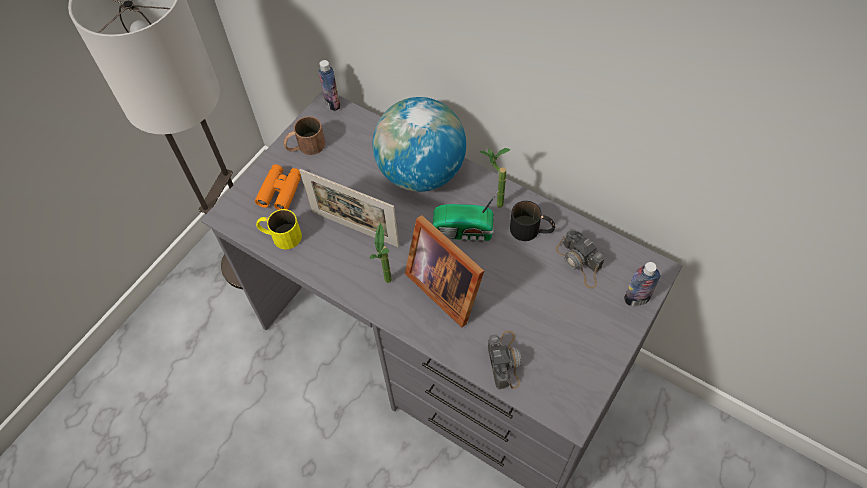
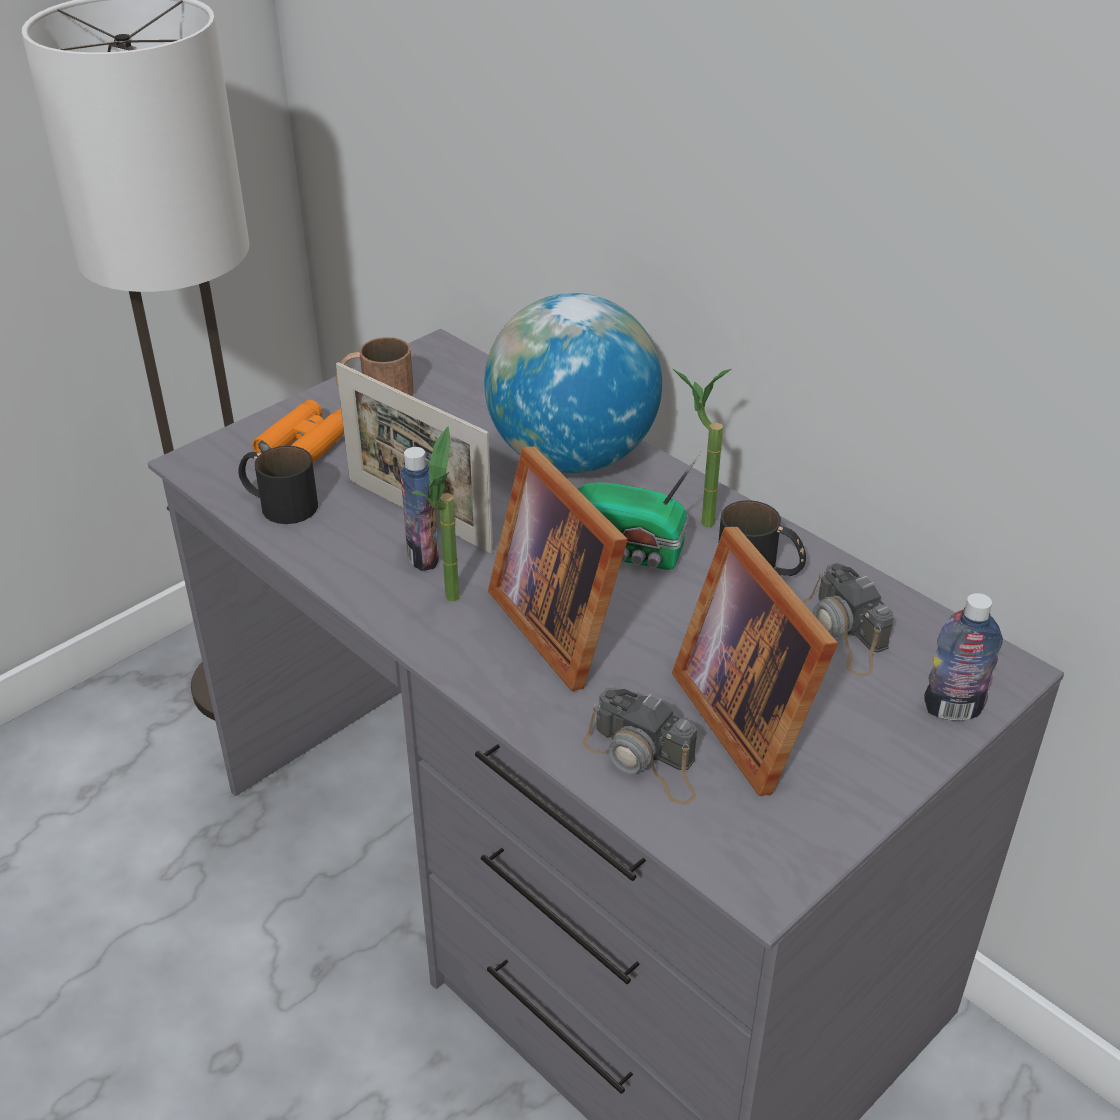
camera: 10 degrees right, 20 degrees down
(280, 235) = (278, 503): yellow mug -> black mug
(332, 103) = (447, 348): bottle -> bottle (423, 556)
(505, 360) = (644, 760): camera -> camera turned 120 degrees clockwise
(546, 323) = (750, 715): none -> picture frame

